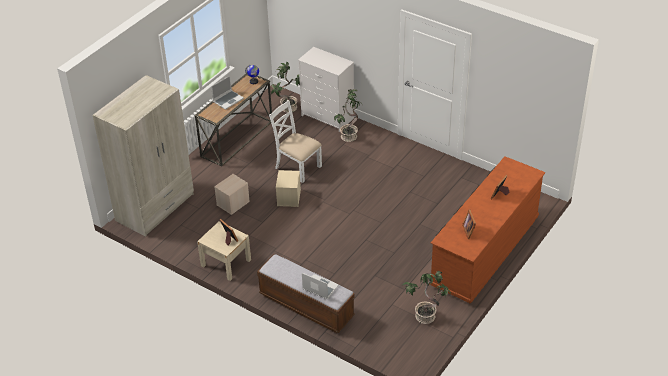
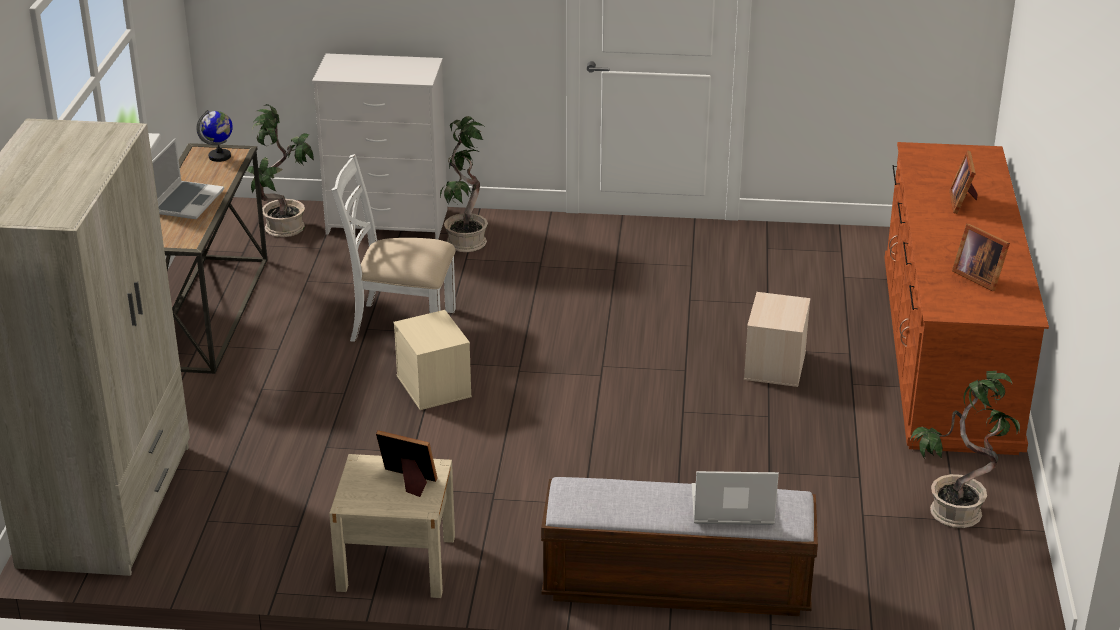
camera: 30 degrees left, 10 degrees down
(233, 203) = (307, 437): beige storage box -> beige storage box (775, 366)

